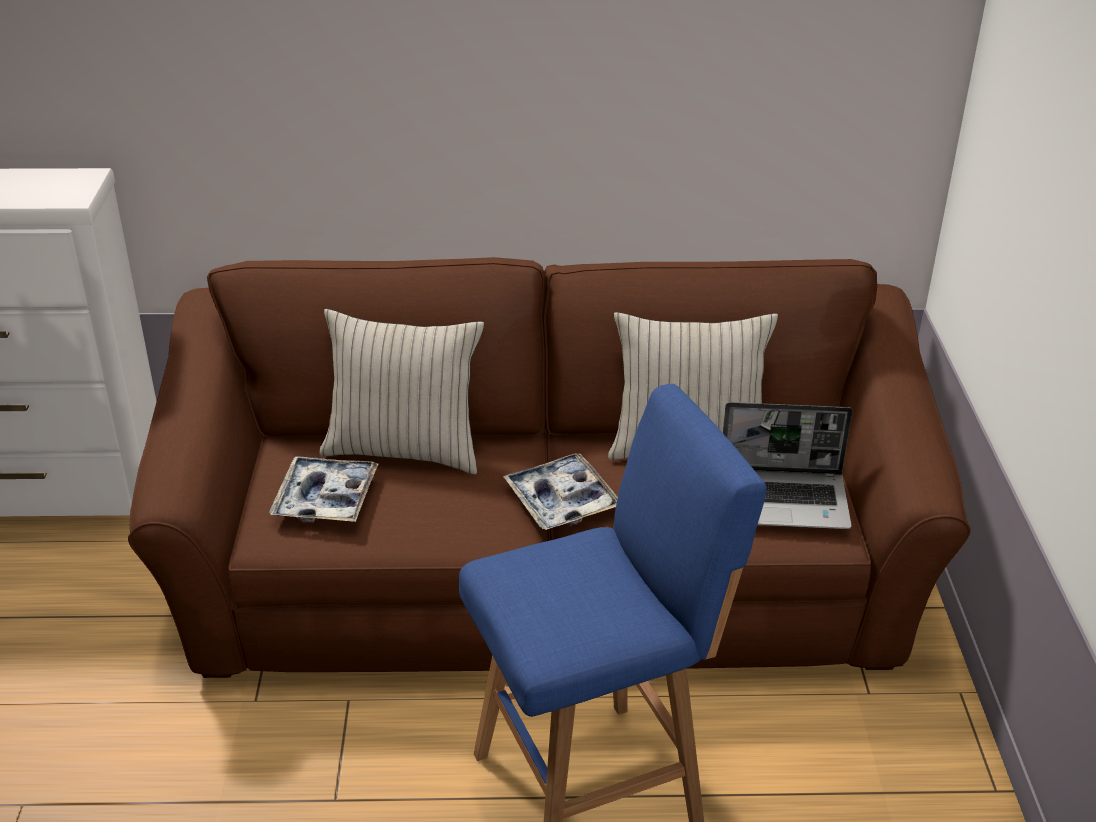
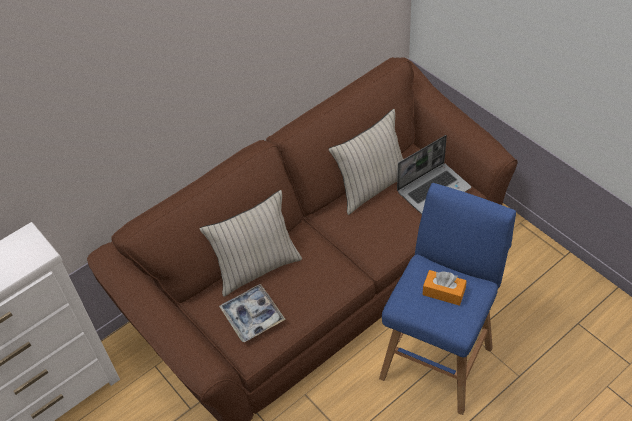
camera: 35 degrees left, 15 degrees up
(562, 500) = (350, 248): tray -> none
(582, 590) = (443, 292): none -> orange tissue box

